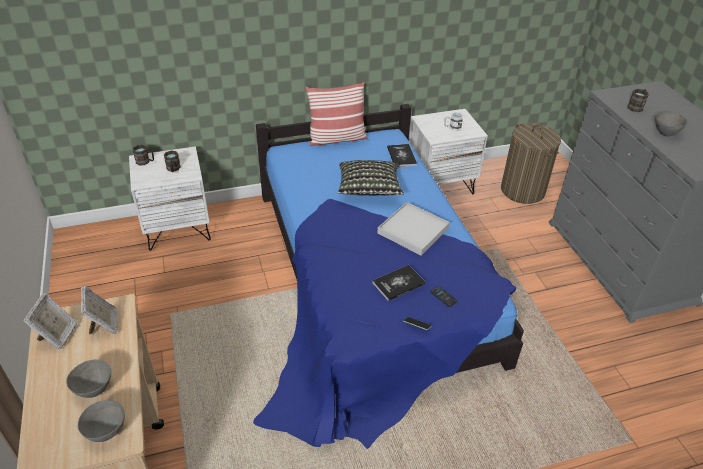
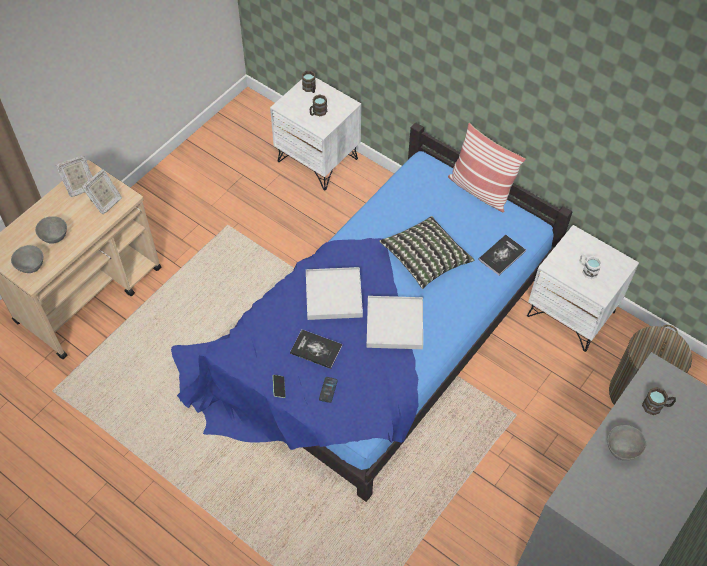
camera: 55 degrees right, 15 degrees up
(355, 248) = (333, 295): none -> white tray

